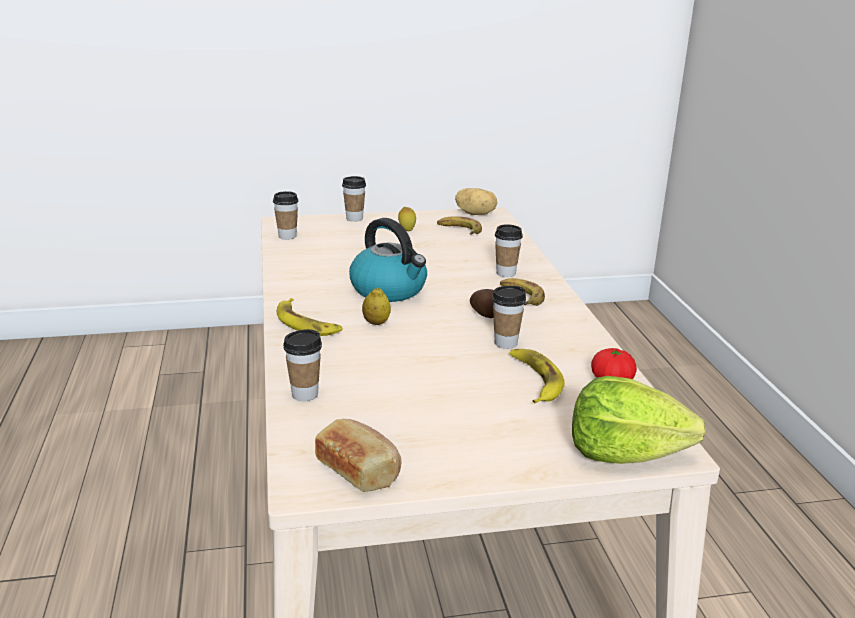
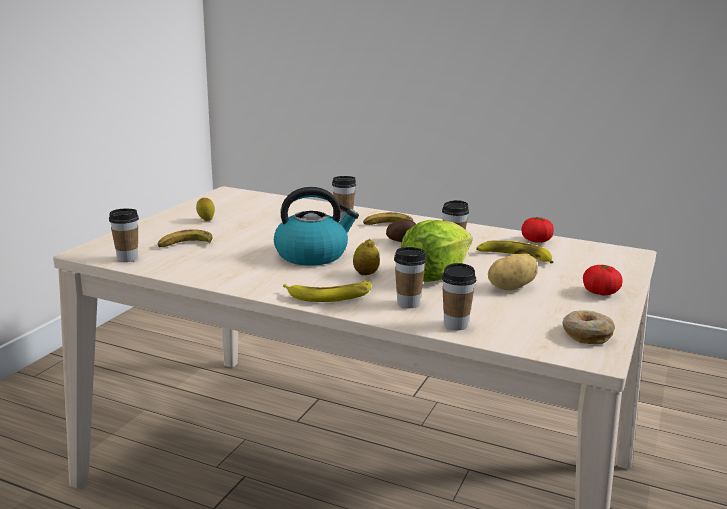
camera: 55 degrees left, 5 degrees down
(354, 218) = (141, 228): cup -> cup (408, 303)
(359, 470) = (586, 334): bread -> donut
(459, 230) = (239, 208): banana -> banana (185, 245)
(476, 214) = (218, 195): potato -> potato (510, 287)
(496, 455) = (600, 292): none -> tomato
(624, 453) = (624, 264): lettuce -> lettuce (435, 274)

